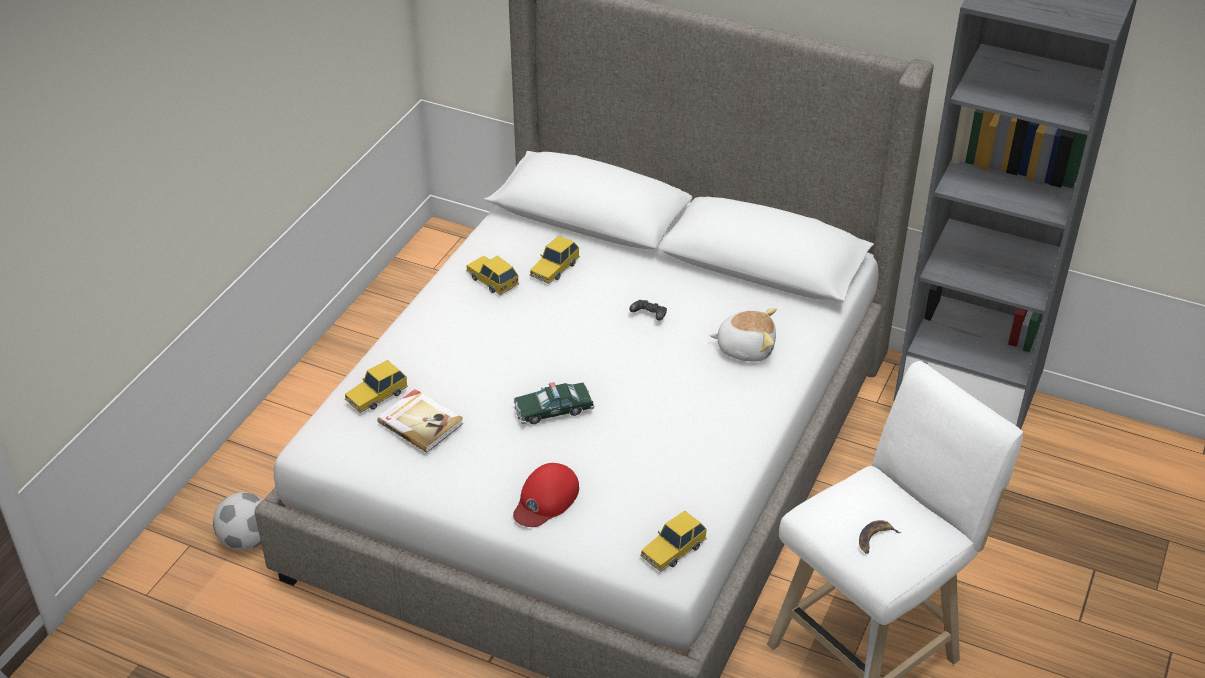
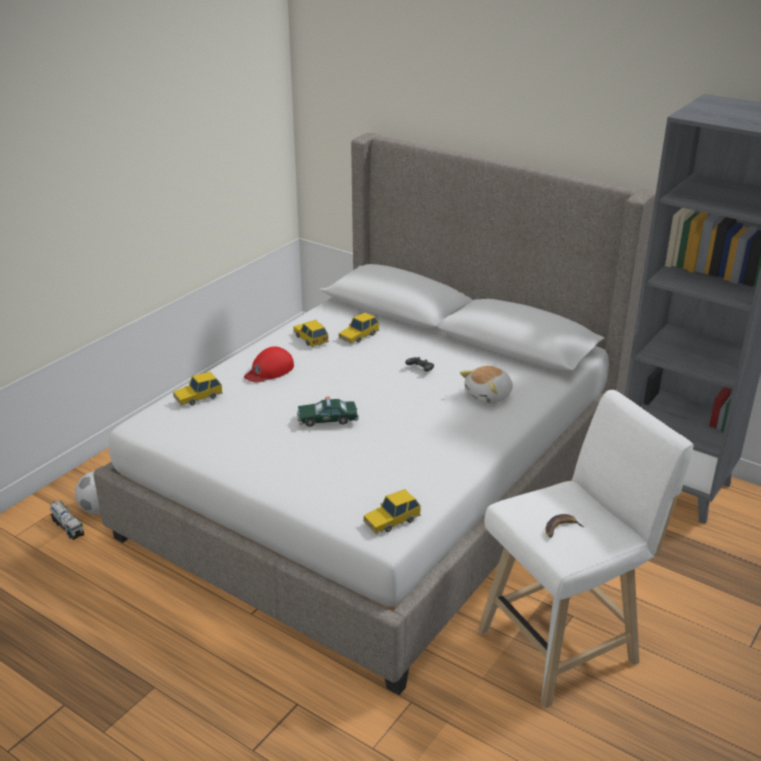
camera: 10 degrees right, 10 degrees down
(212, 572) = (67, 527): none -> toy truck
(421, 422) = (223, 416): book -> none
(545, 499) = (301, 475): red cap -> red cap (269, 370)
(745, 348) = (489, 395): plush toy -> plush toy turned 120 degrees clockwise

